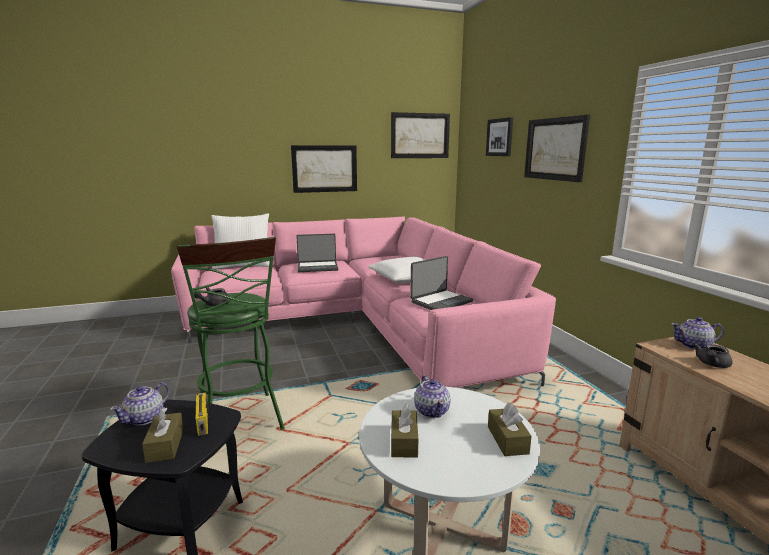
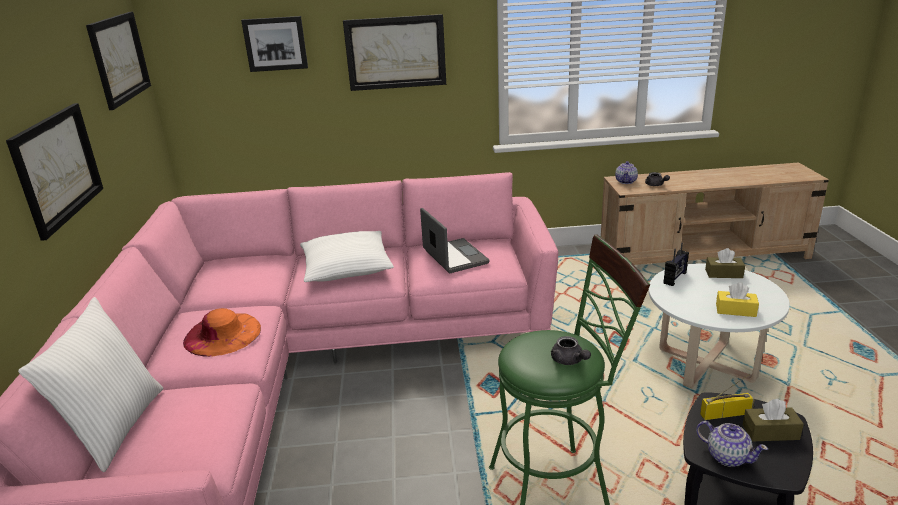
camera: 75 degrees left, 10 degrees up
(317, 267) = (222, 334): laptop -> orange hat
(404, 441) = (735, 310): brown tissue box -> yellow tissue box
(432, 411) = (690, 295): teapot -> none
(471, 402) = (675, 278): none -> radio

